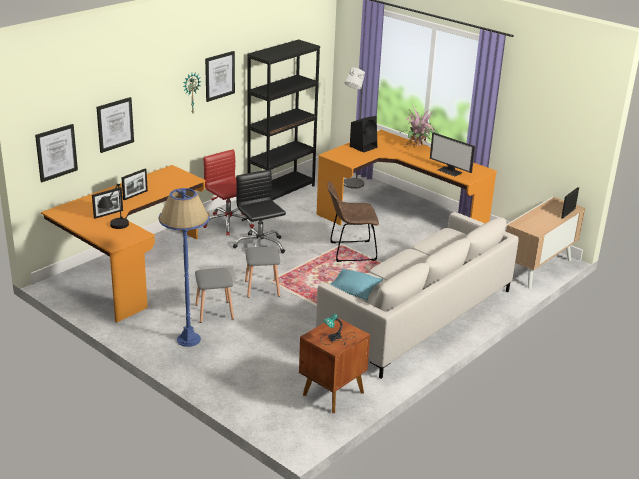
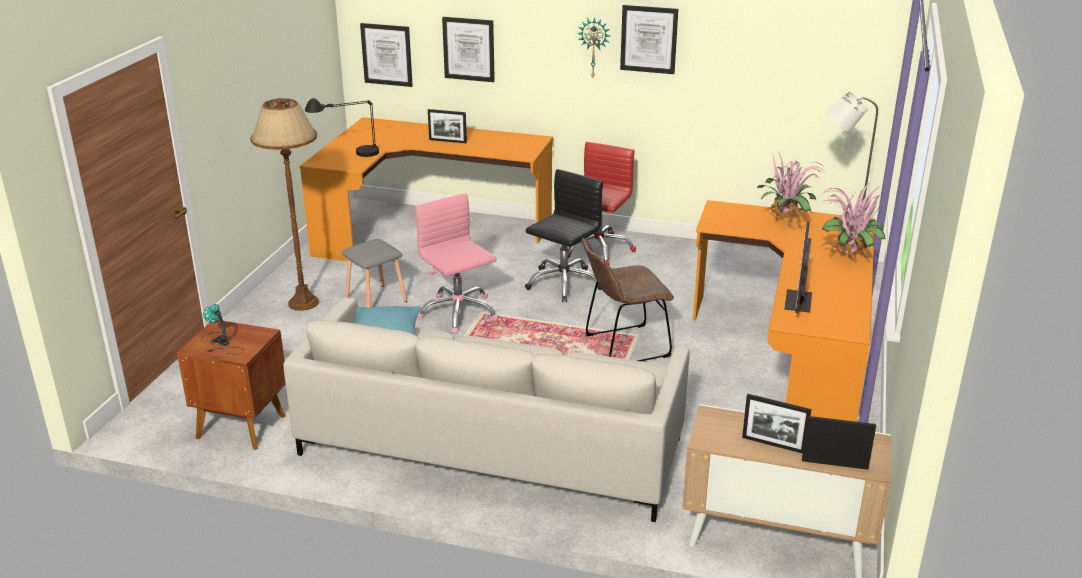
camera: 65 degrees right, 0 degrees up
(108, 214) = (387, 142): picture frame -> picture frame (773, 444)
(188, 339) = (303, 303): blue floor lamp -> brown floor lamp
(261, 288) = (458, 312): grey stool -> pink office chair
(281, 191) = (734, 256): black bookcase -> none
(350, 251) = (622, 347): brown chair -> brown chair turned 75 degrees counterclockwise
(363, 146) = (785, 221): black speaker -> potted plant

